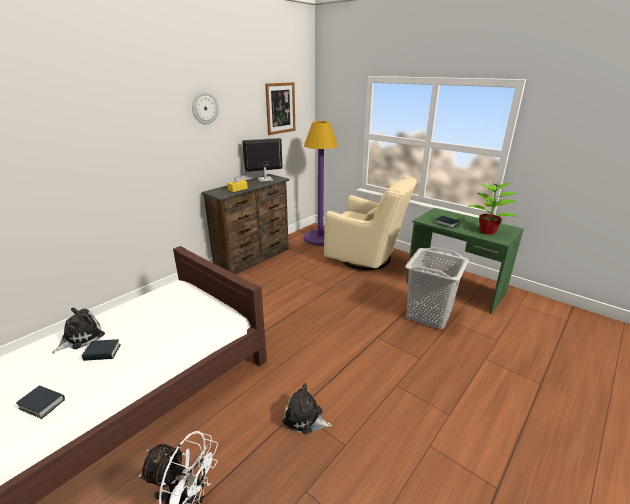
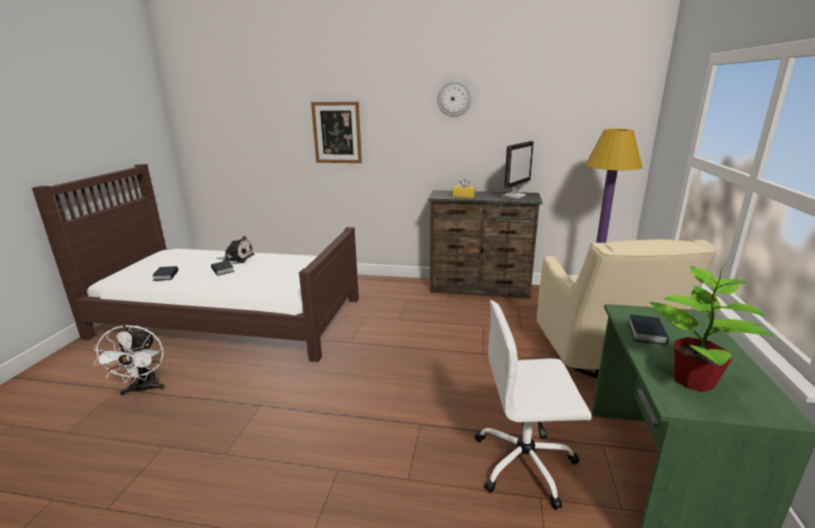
camera: 60 degrees right, 5 degrees down
(265, 179) = (514, 196): monitor -> monitor turned 90 degrees clockwise
(280, 108) = (578, 107): picture -> picture (337, 132)
(305, 418) = (251, 414): plush toy -> none
(428, 315) = (526, 462): grey laundry basket -> white office chair

